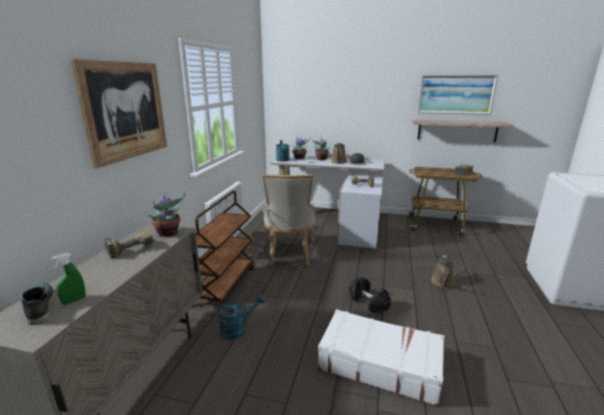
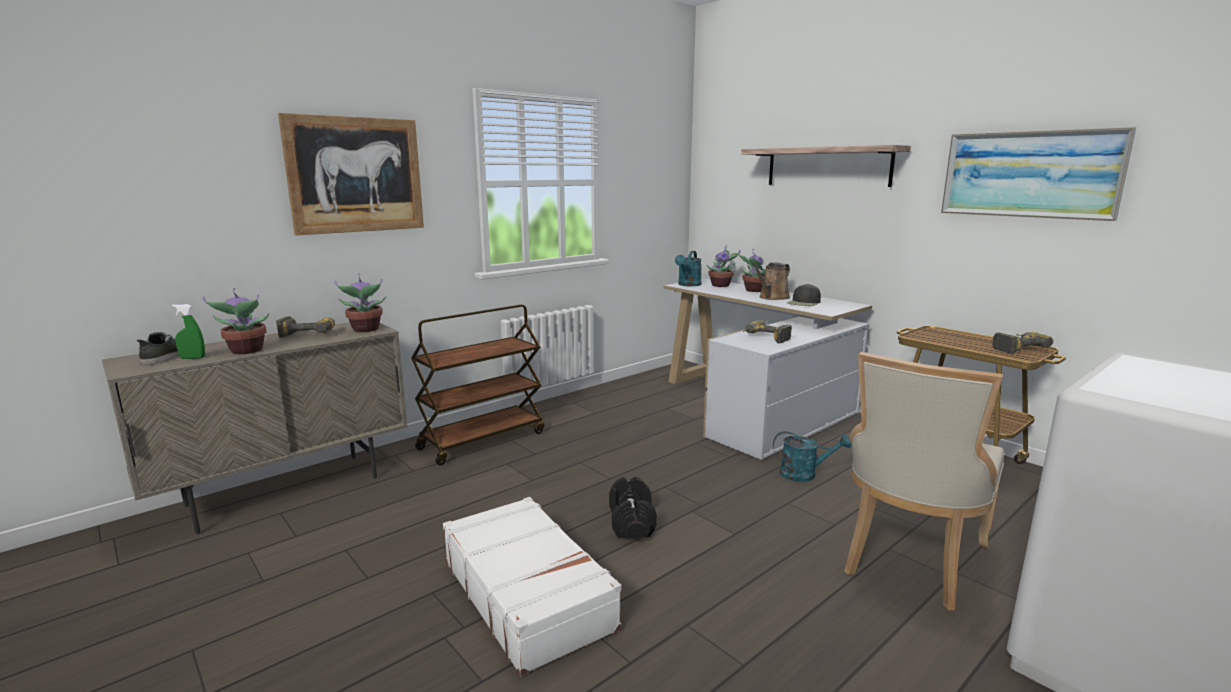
camera: 35 degrees right, 5 degrees down
(112, 278) = (246, 351): none -> potted plant
(237, 329) = (429, 488): turquoise watering can -> turquoise watering can (804, 474)
(290, 253) = (617, 429): beige chair -> beige chair (909, 560)
(442, 283) = (805, 545): brown watering can -> none
(457, 130) = (1031, 255): shelf -> shelf (827, 167)

